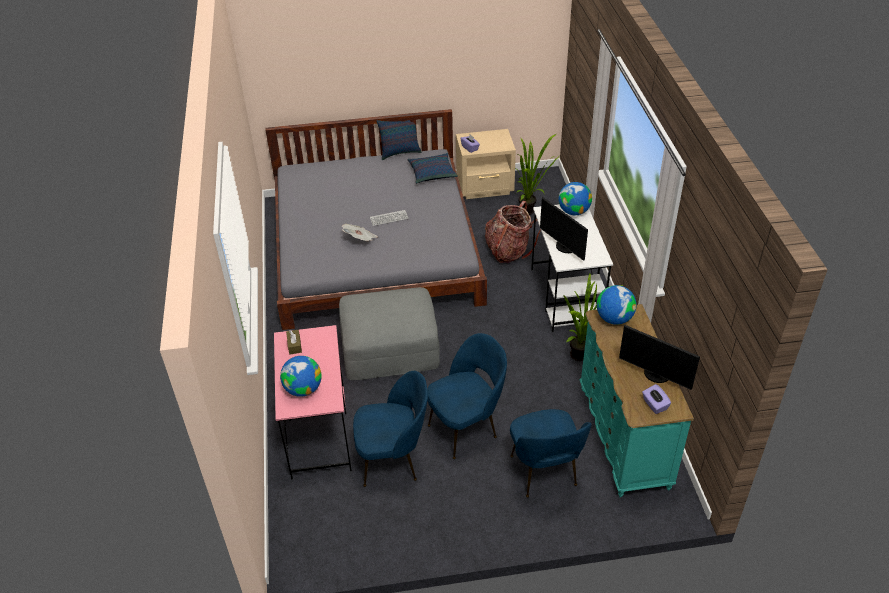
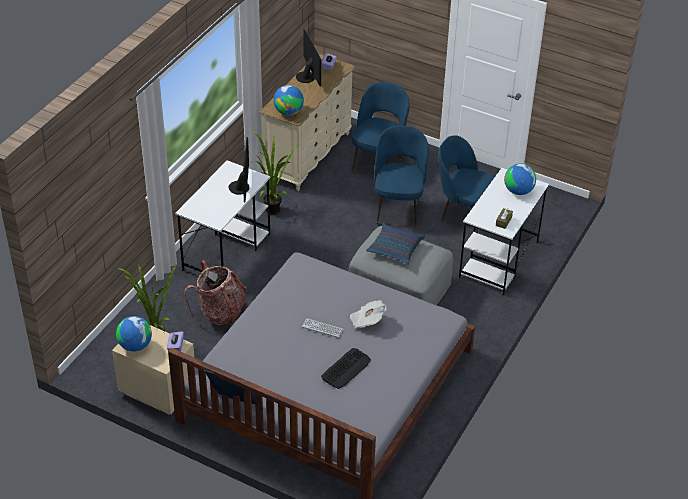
camera: 145 degrees left, 0 degrees up
(318, 430) = (498, 260): pink desk -> white desk
(344, 203) = (346, 369): none -> keyboard
(432, 173) = (232, 356): blue pillow -> blue pillow (395, 248)
(467, 429) = (398, 209): blue chair -> blue chair turned 90 degrees clockwise
(573, 211) = (196, 209): globe -> globe (135, 345)
(623, 437) = (308, 156): turquoise dresser -> beige dresser

